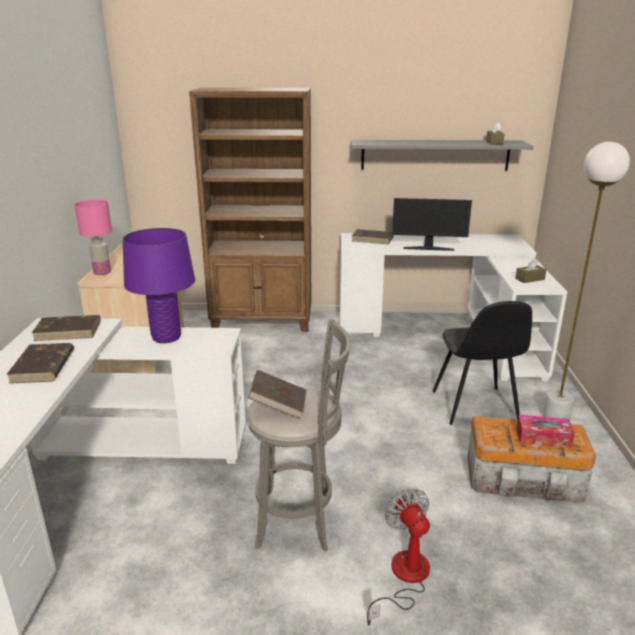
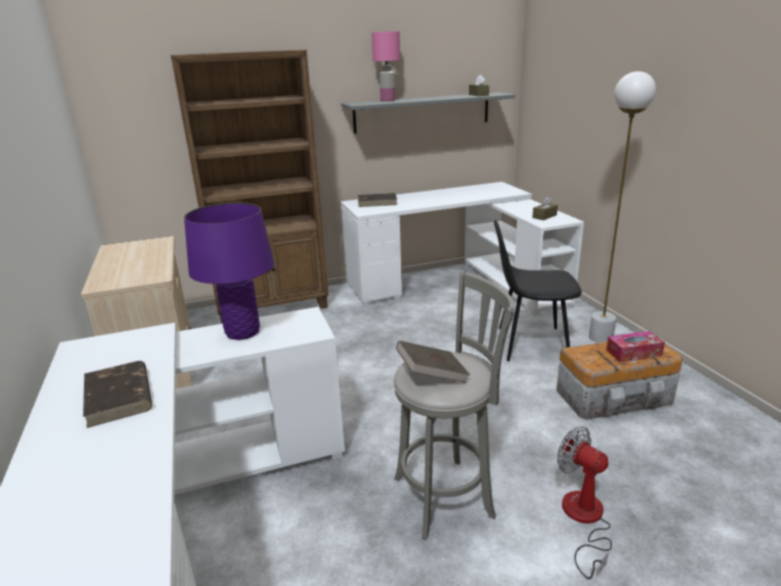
camera: 20 degrees left, 0 degrees up
(69, 330) = (117, 348): brown book -> none
(102, 272) = (106, 277): pink table lamp -> pink table lamp (388, 100)
(428, 248) = (437, 203): monitor -> none
(475, 407) = (530, 344): black chair -> black chair turned 120 degrees clockwise

